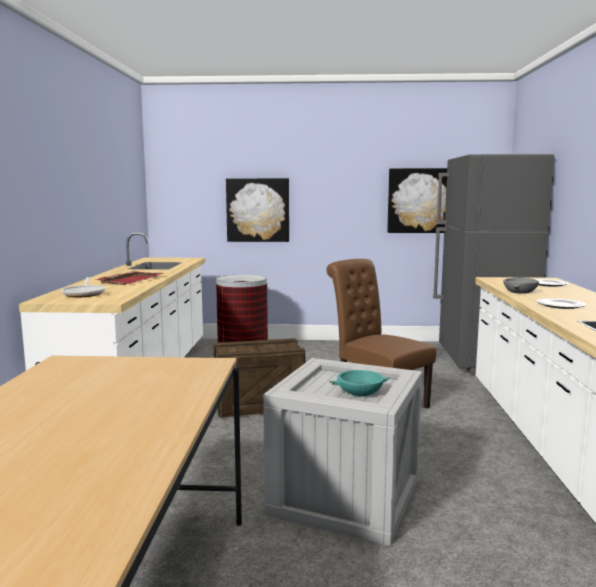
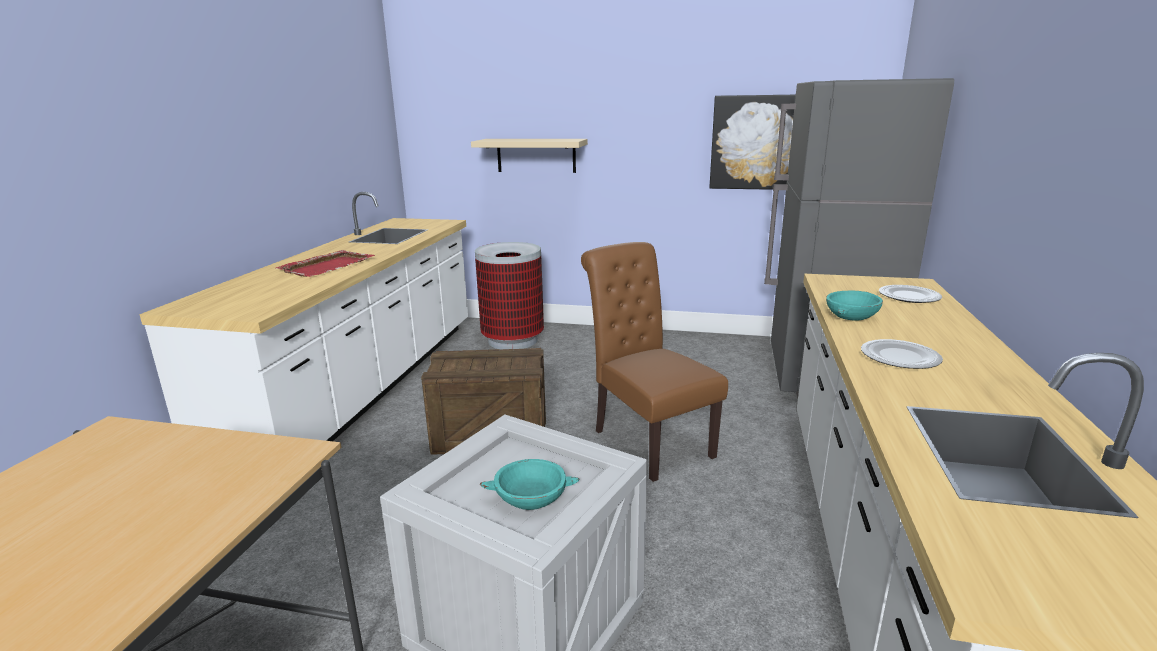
camera: 10 degrees right, 10 degrees up
(84, 294) = (240, 295): frying pan -> none
(258, 210) = (536, 155): picture -> beige shelf
(520, 292) = (852, 316): grey bowl -> turquoise bowl

